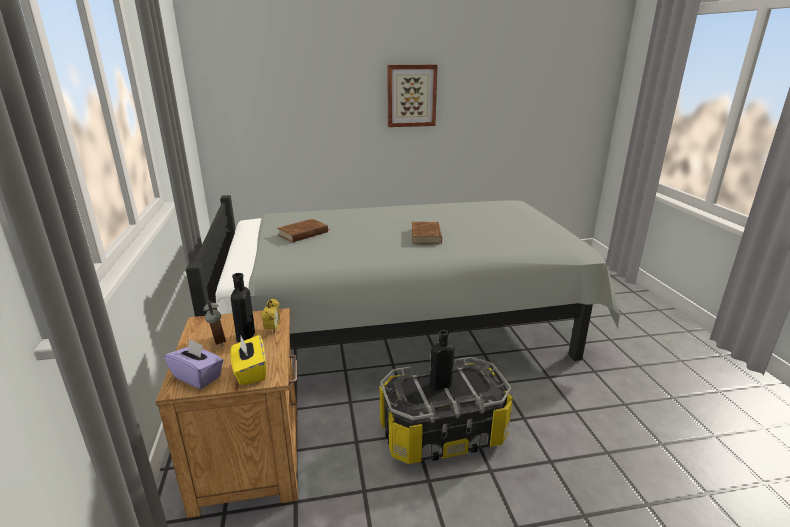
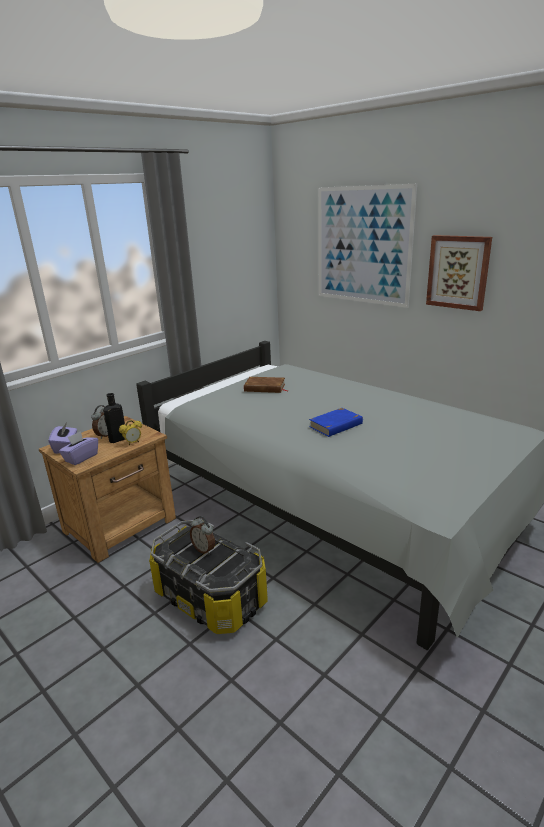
camera: 55 degrees right, 0 degrees up
(250, 372) = (81, 458): yellow tissue box -> purple tissue box
(313, 78) = (362, 246): none -> picture
(426, 236) = (336, 425): brown book -> blue book
(439, 385) = (204, 549): black bottle -> alarm clock

